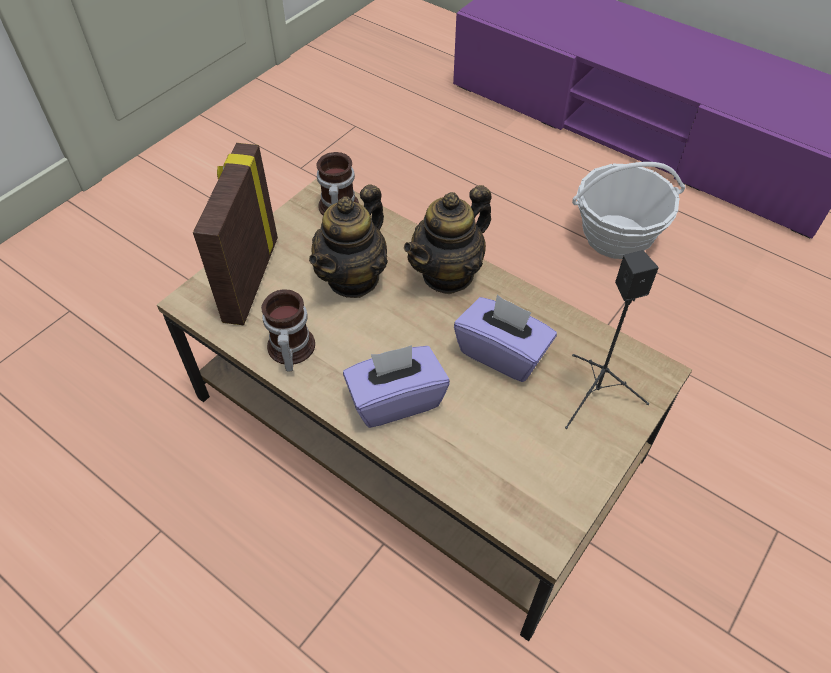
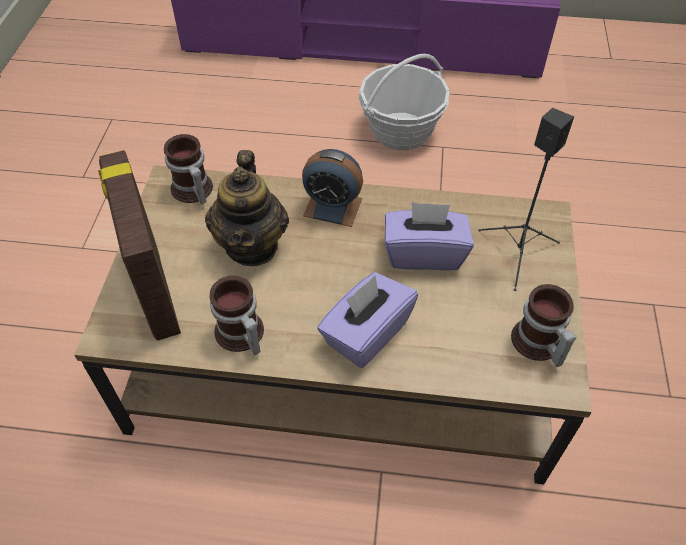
camera: 30 degrees left, 0 degrees up
(448, 274) = (333, 207): teapot -> alarm clock
(548, 489) = (536, 345): none -> mug

